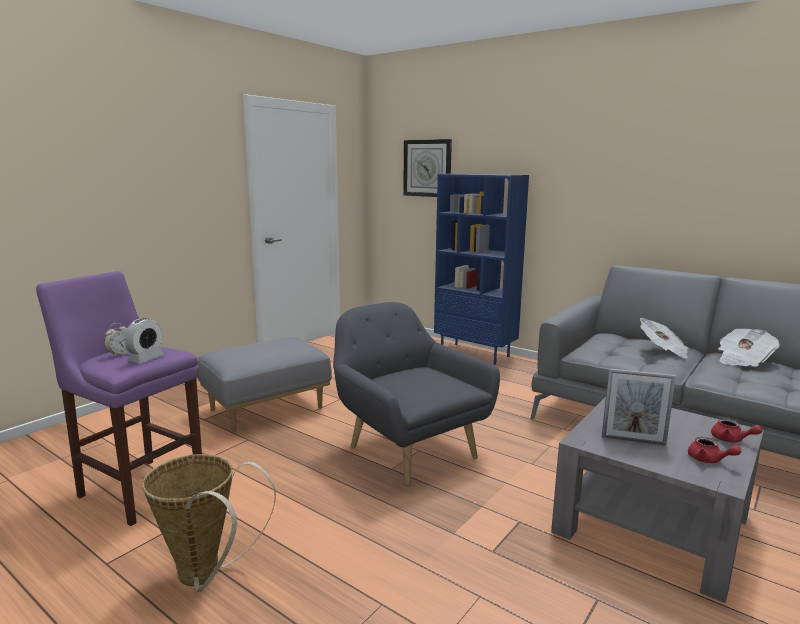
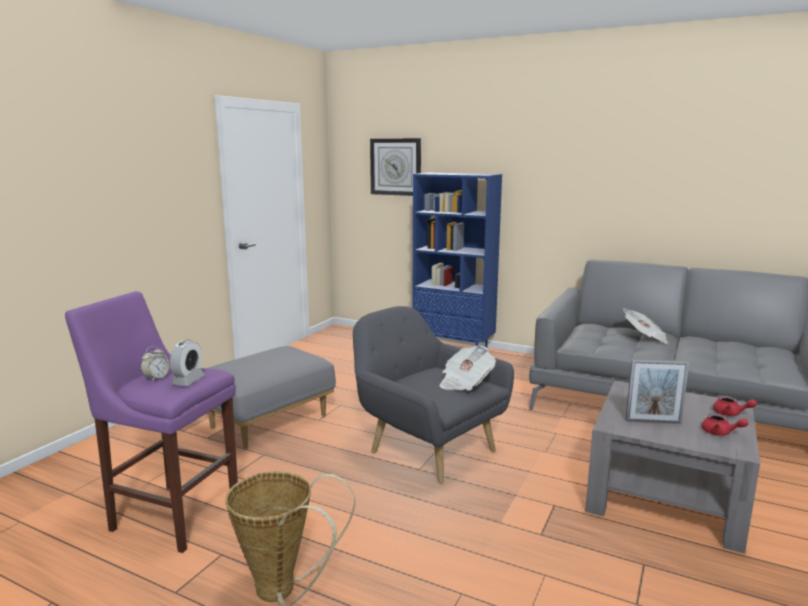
camera: 10 degrees left, 0 degrees up
(742, 360) = (714, 342): newspaper -> newspaper (465, 382)

